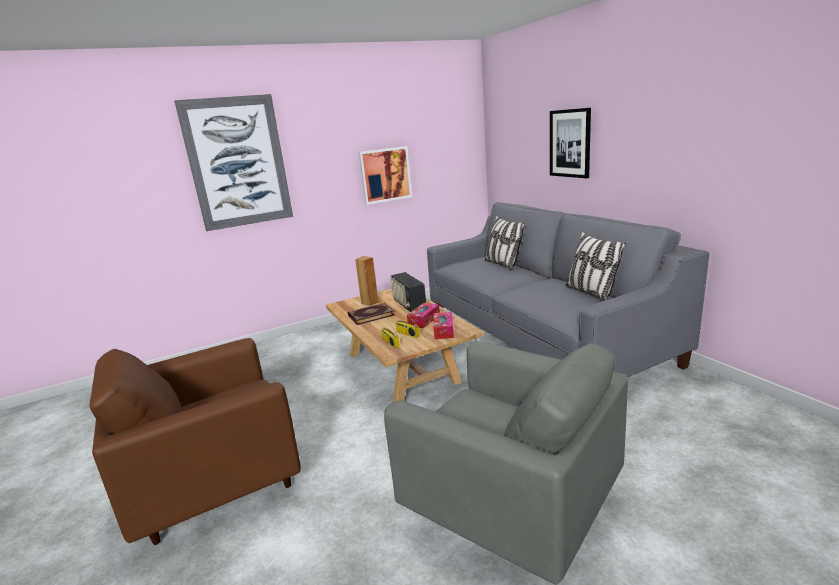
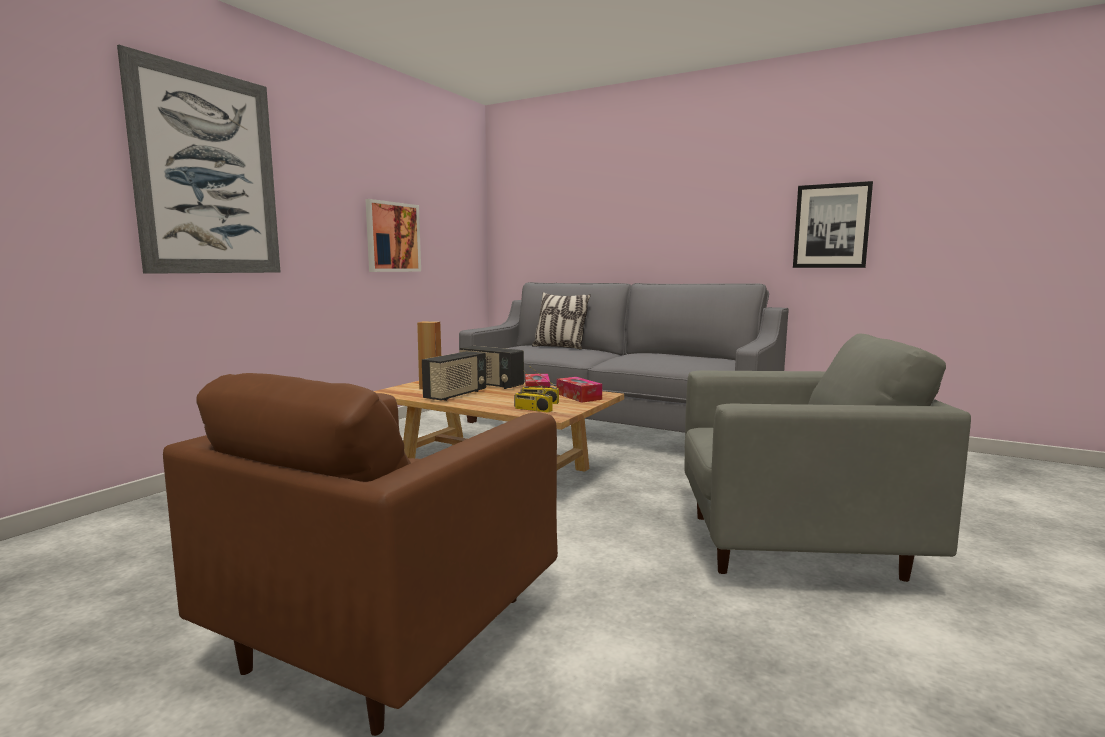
camera: 35 degrees left, 10 degrees down
(371, 315) = (456, 395): book -> radio
(570, 143) = (617, 217): picture -> picture (831, 226)
(591, 293) = (694, 356): pillow -> none

